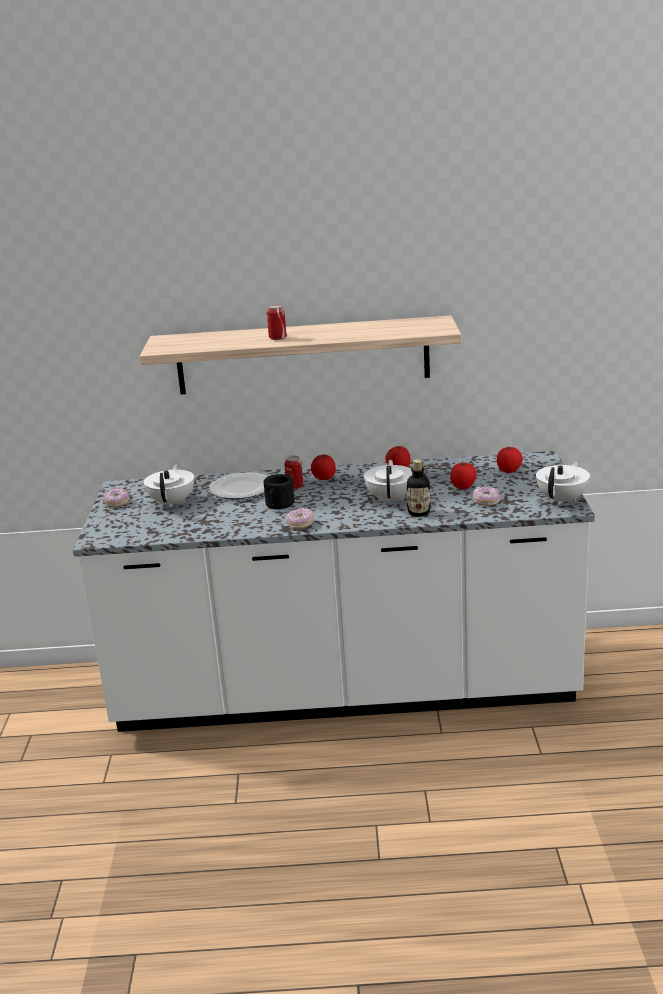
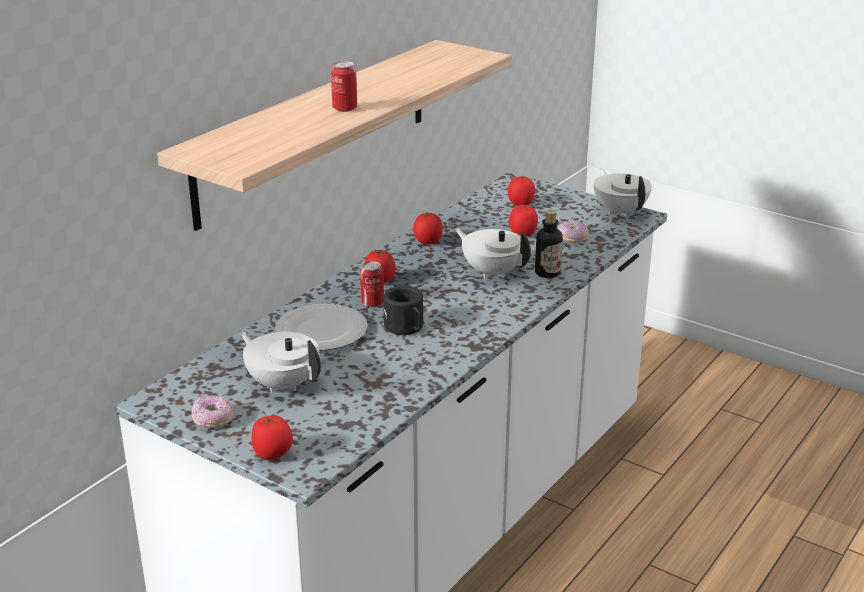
camera: 55 degrees left, 5 degrees up
(101, 527) = (273, 454): none -> tomato
(300, 524) = (478, 335): donut -> none

